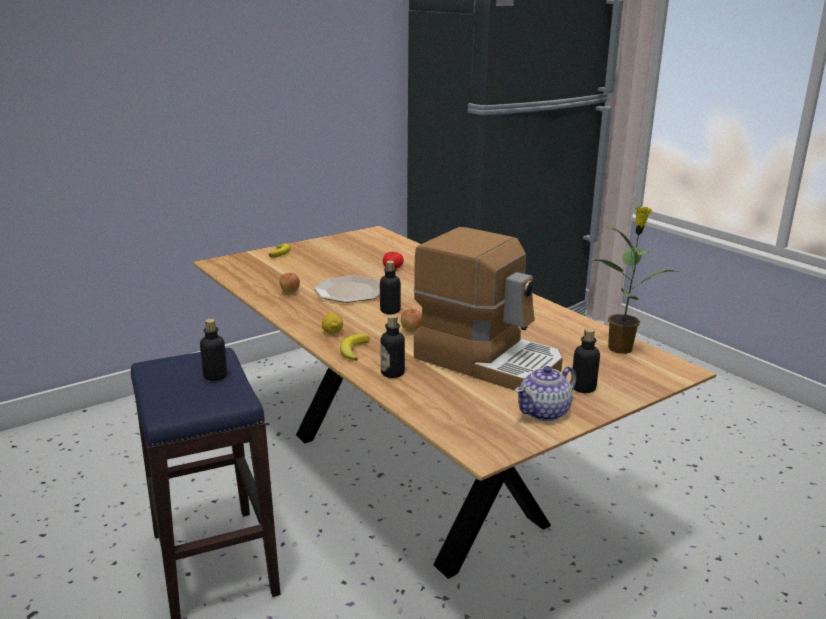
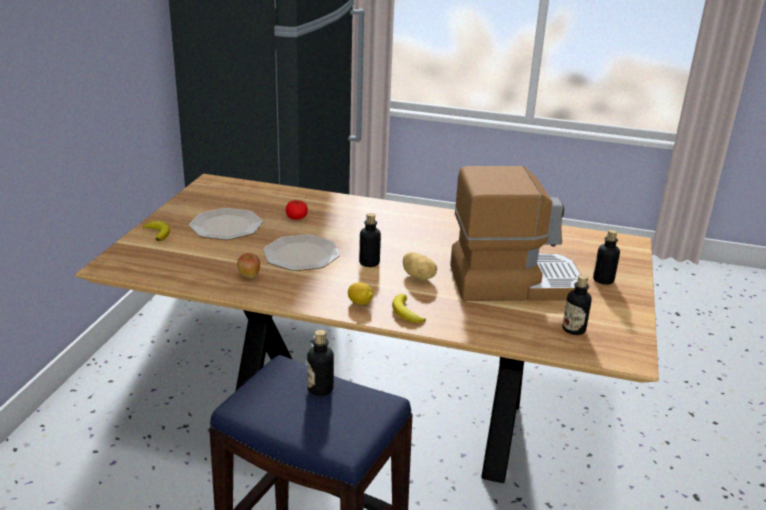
camera: 40 degrees left, 5 degrees up
(332, 260) = (226, 226): none -> plate
(392, 373) = (470, 321): bottle -> bottle (573, 329)
(411, 331) = (419, 276): apple -> potato
(545, 412) = (613, 309): teapot -> none
(621, 348) = (573, 237): potted plant -> none

